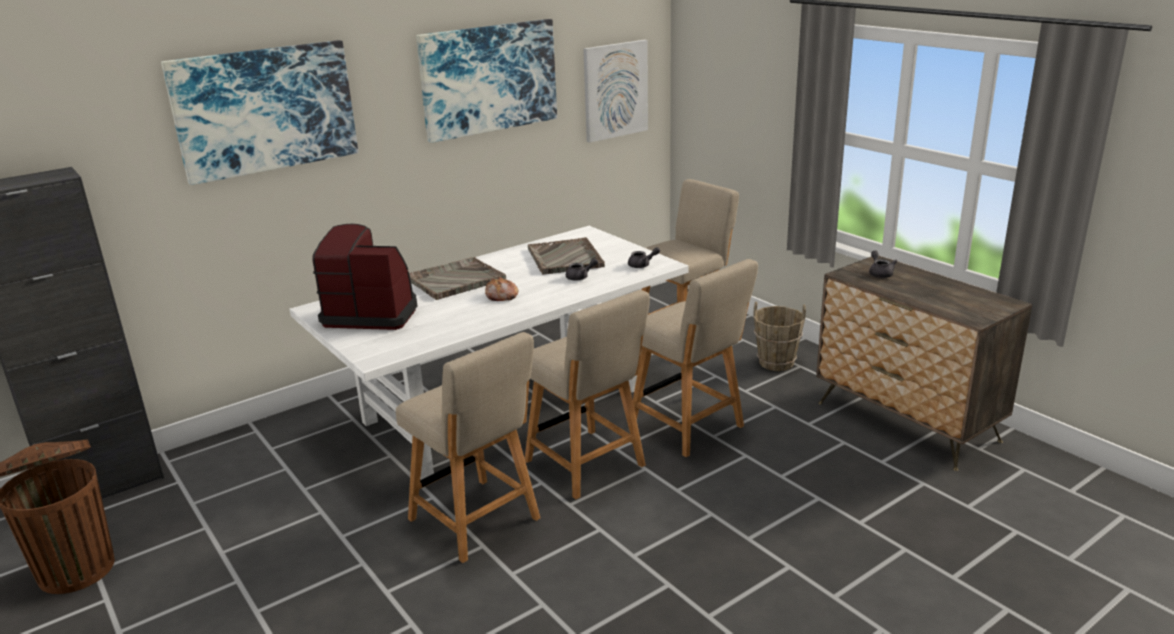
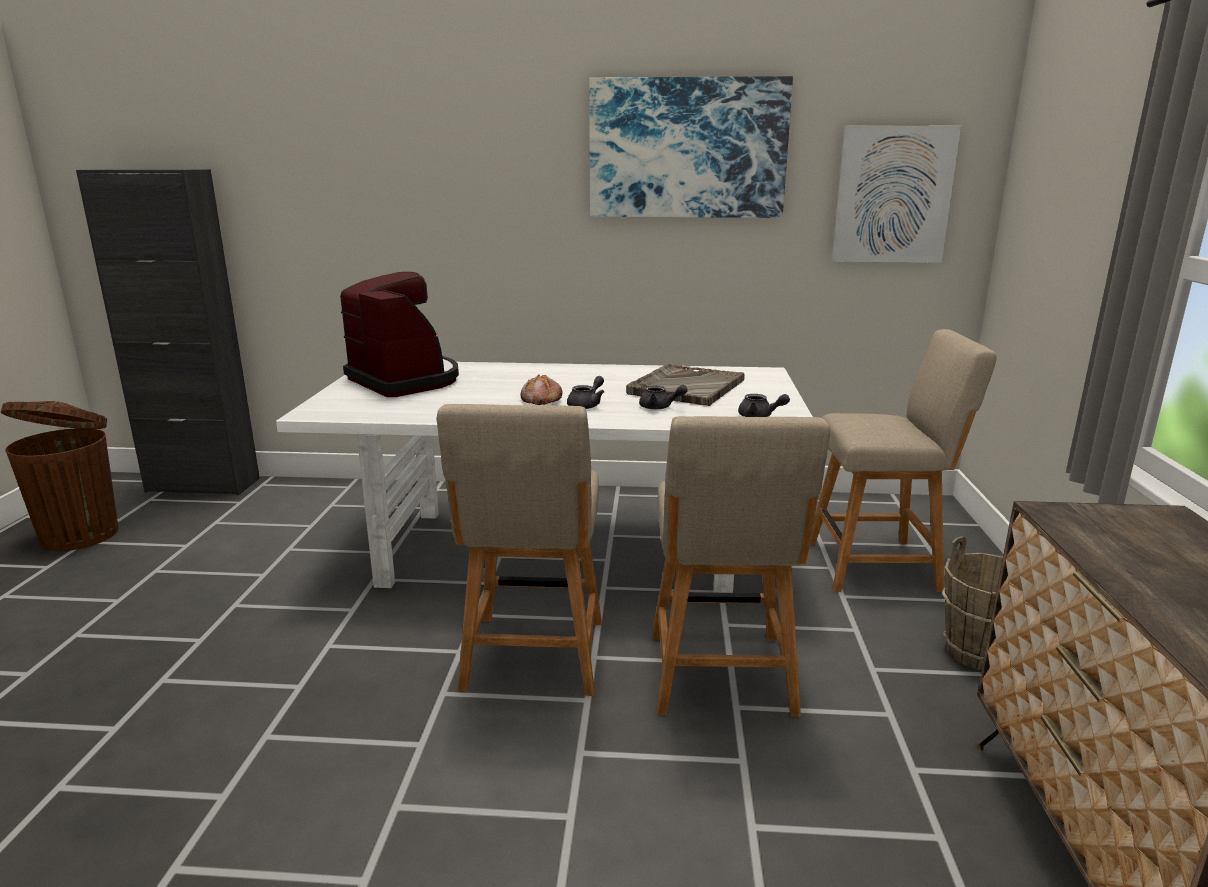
camera: 40 degrees right, 5 degrees down
(265, 110) = (402, 144): picture -> none
(455, 280) = (535, 376): grey tray -> none
(478, 522) = (339, 658): beige chair -> none
(880, 273) = (1139, 534): grey teapot -> grey teapot (587, 405)

